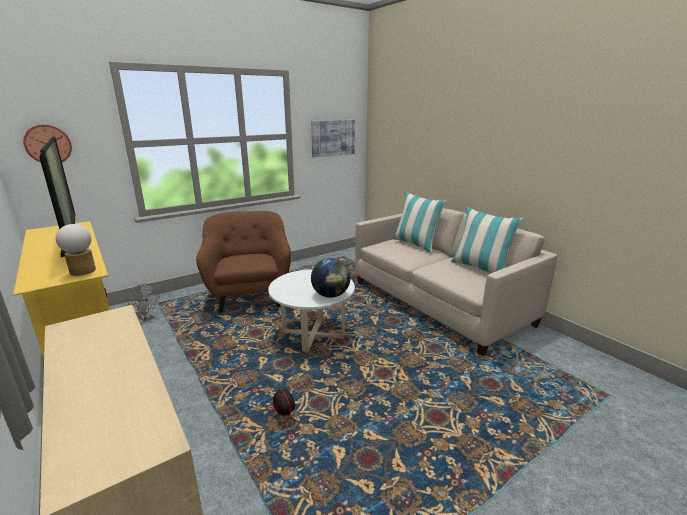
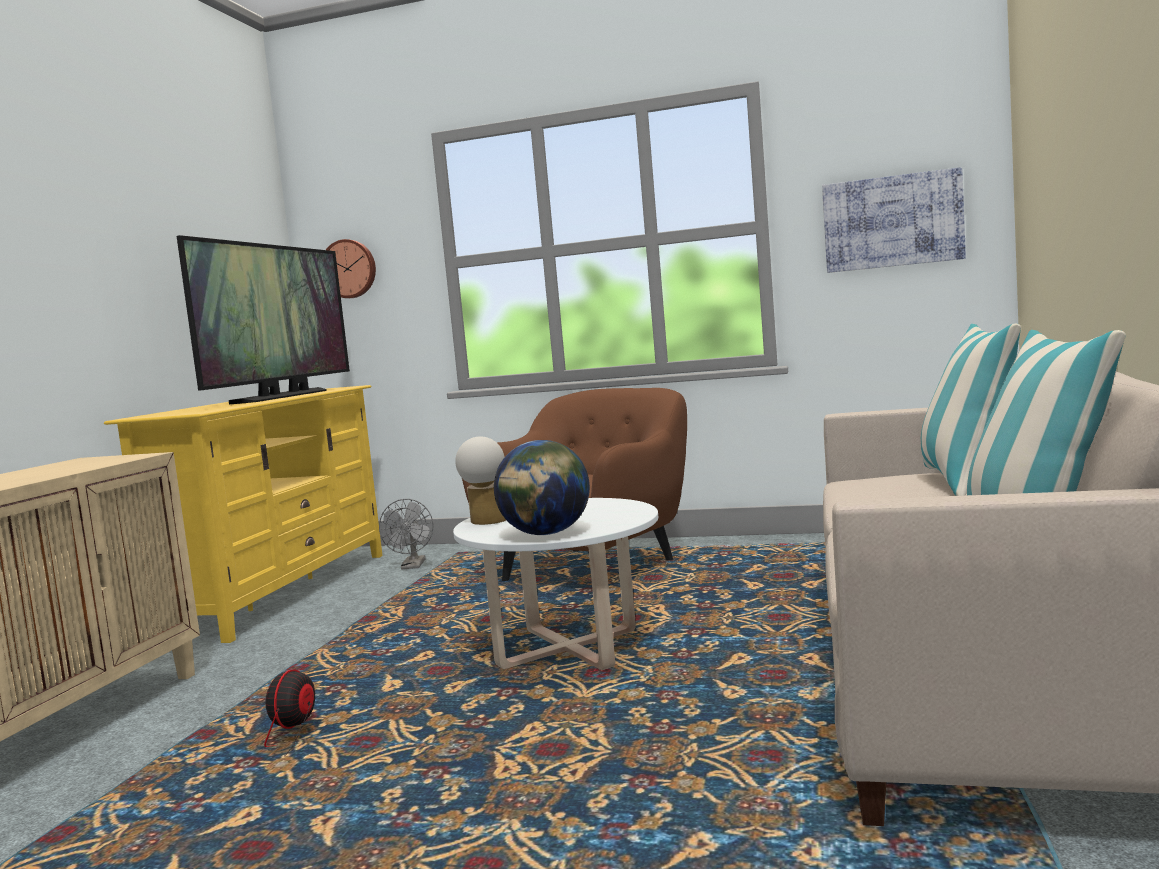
camera: 50 degrees right, 15 degrees down
(82, 272) = (191, 412): table lamp -> table lamp (487, 521)

